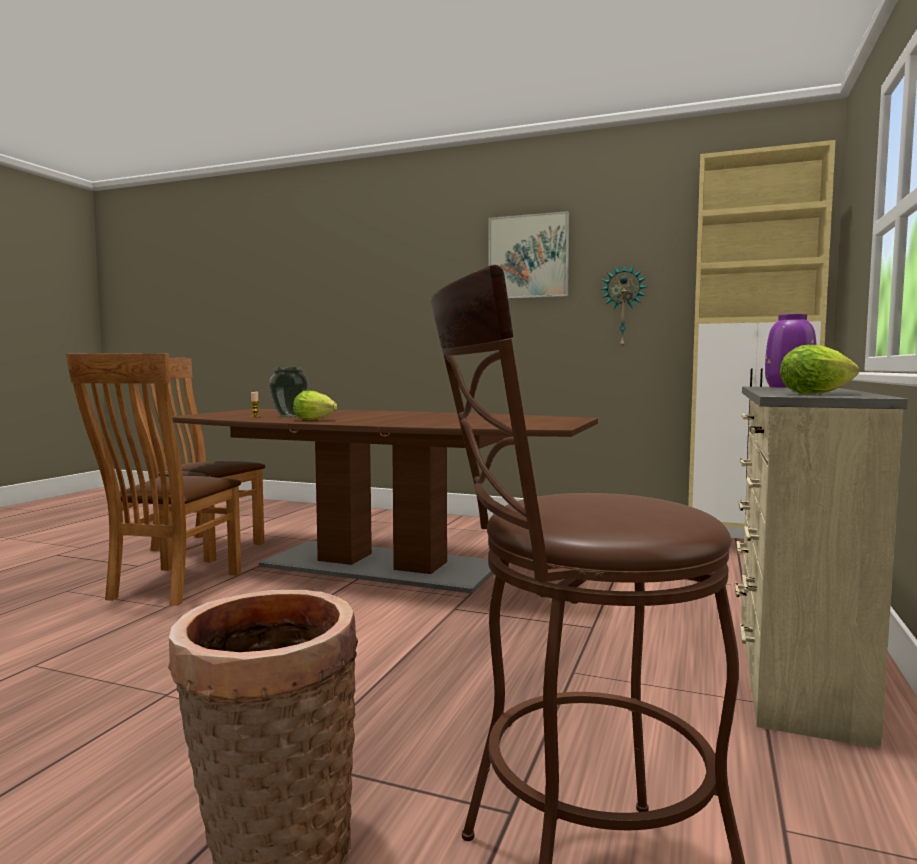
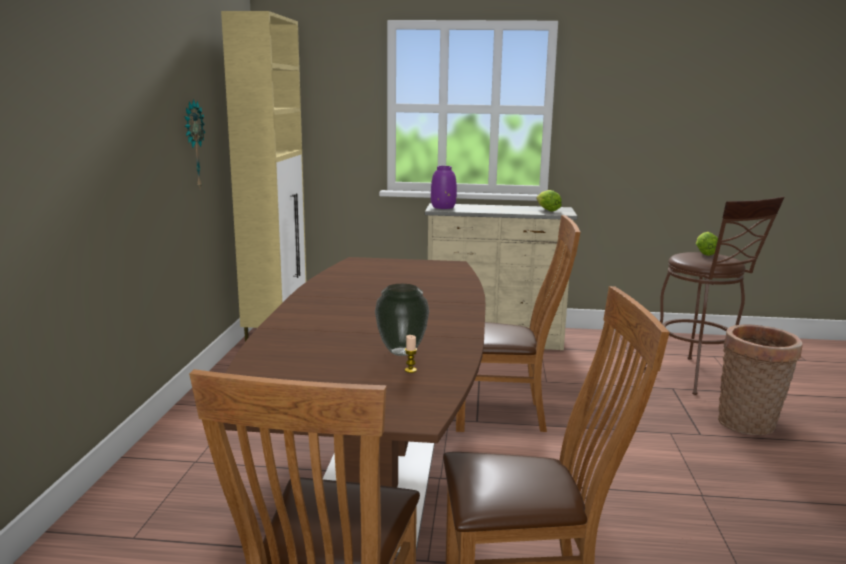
camera: 105 degrees left, 10 degrees up
(316, 420) = (445, 331): lettuce -> lettuce (704, 253)
(462, 625) = (506, 415): none -> brown chair
(528, 256) = (134, 82): picture -> none

